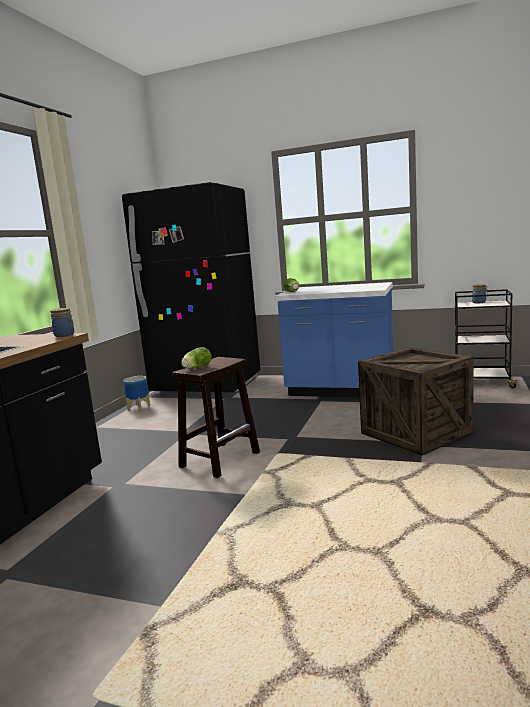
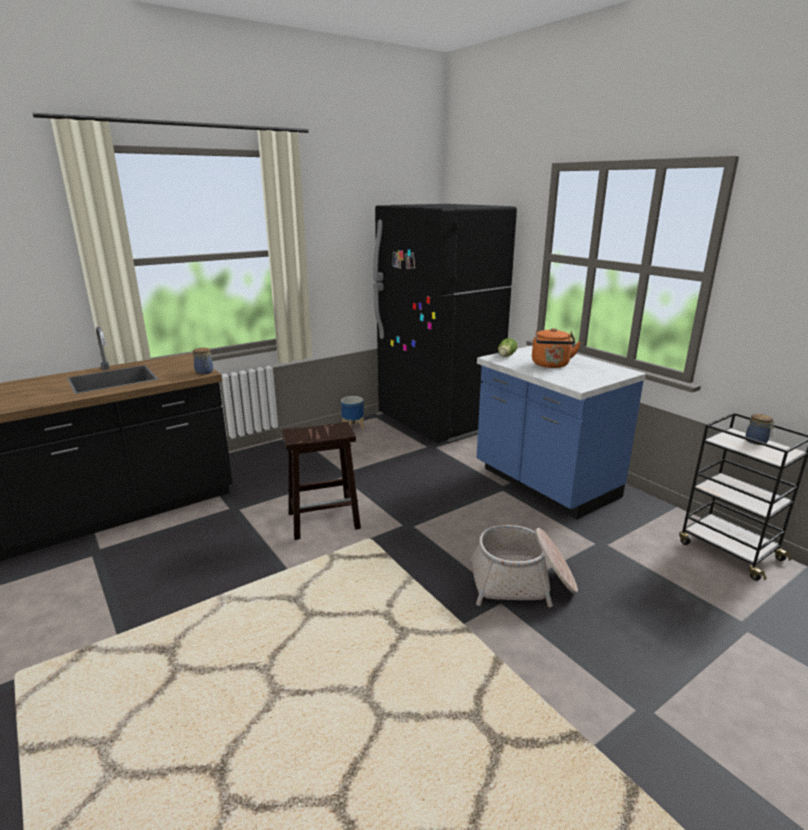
camera: 35 degrees right, 10 degrees up
(196, 368) = (302, 432): lettuce -> none
(333, 289) = (551, 365): none -> orange kettle
(416, 433) = (522, 583): crate -> basket

